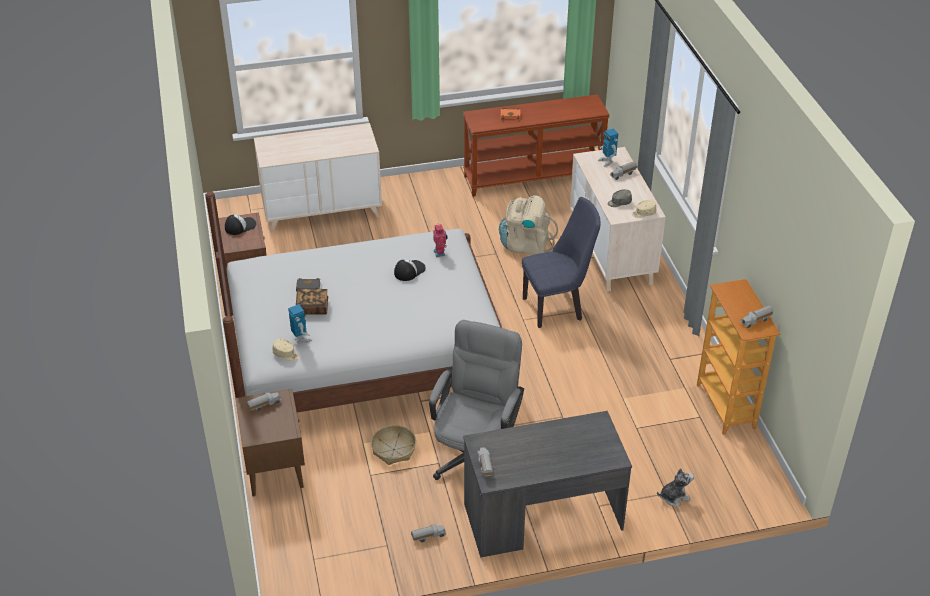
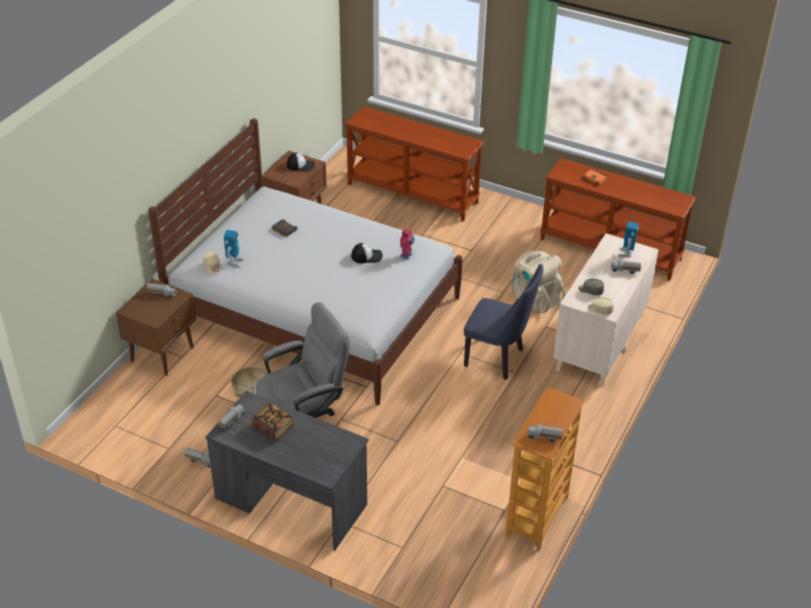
camera: 40 degrees right, 0 degrees up
(312, 308) = (268, 245): book -> book (273, 428)
(322, 211) = (413, 193): beige dresser -> brown console table
(674, 496) = (404, 554): plush toy -> none

